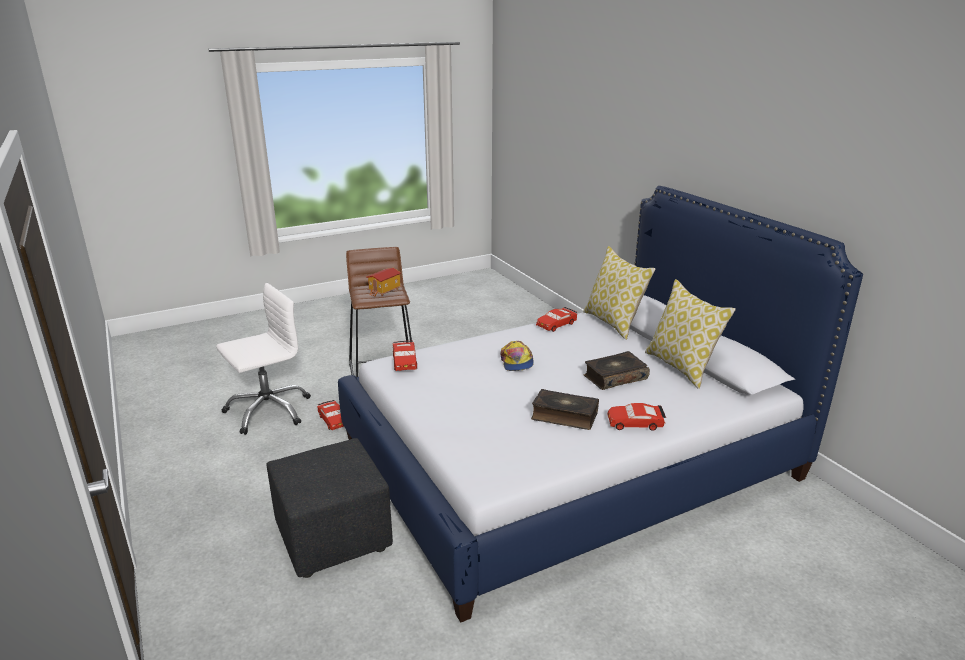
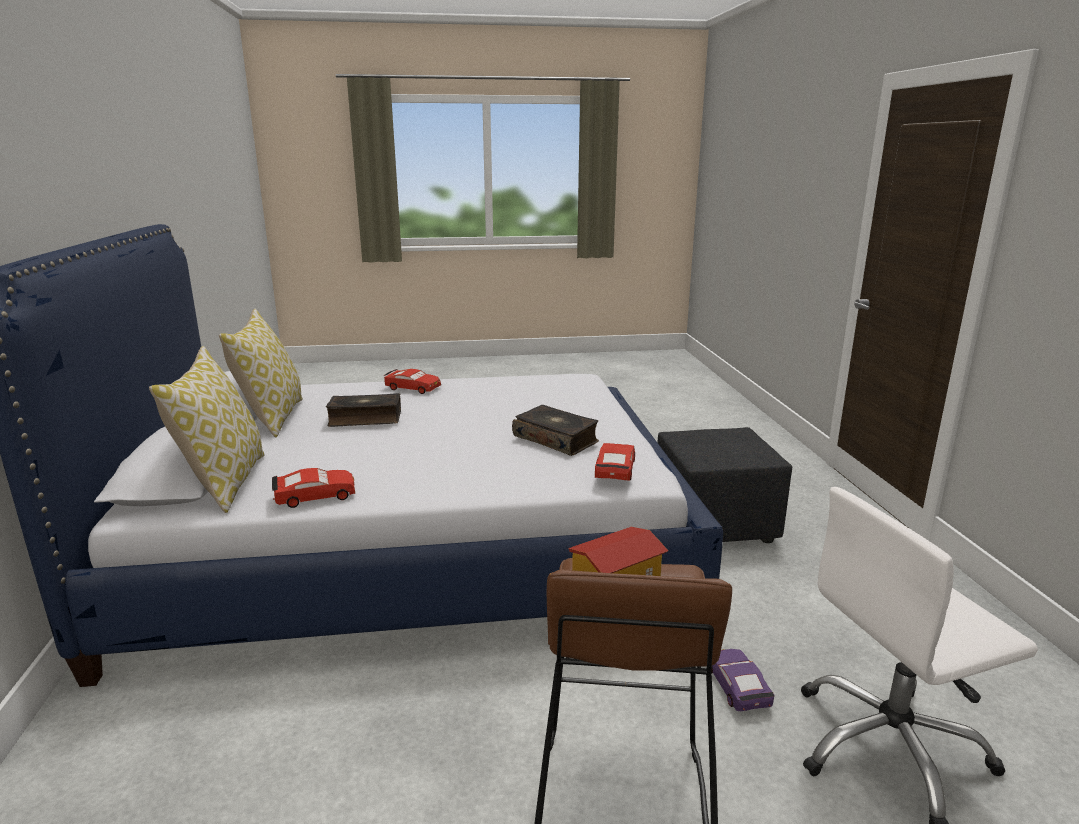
camera: 160 degrees left, 5 degrees down
(333, 420) = (737, 687): red toy car -> purple toy car
(517, 362) = (457, 447): cap -> none
(564, 416) = (469, 399): book -> book (556, 439)

